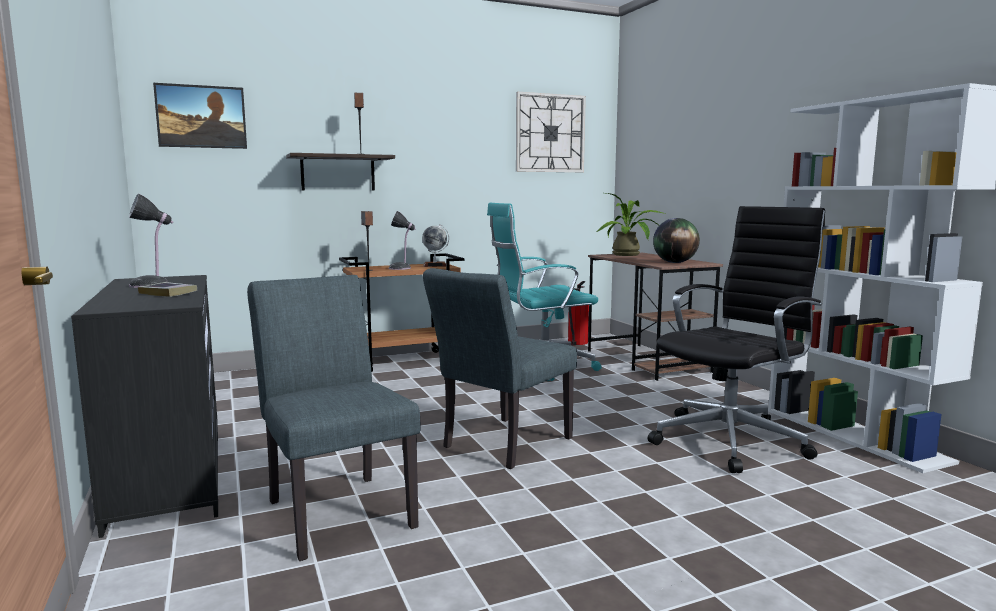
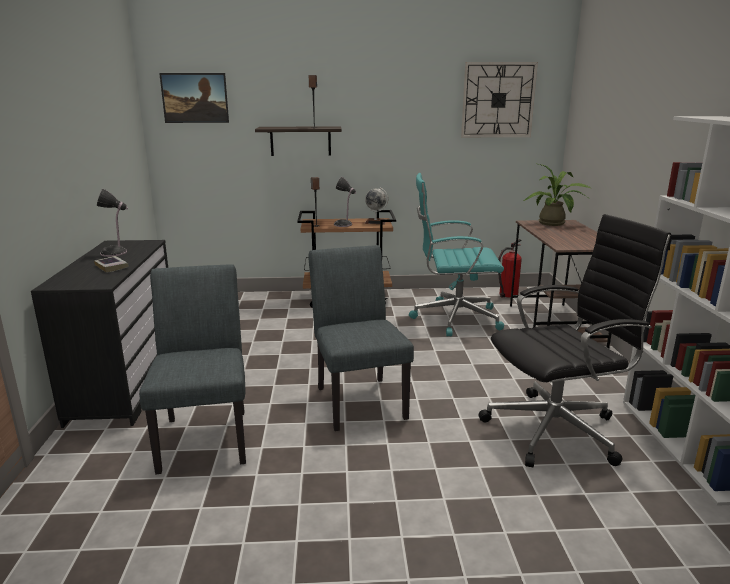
camera: 20 degrees right, 10 degrees up
(501, 445) = (358, 398): grey chair -> grey chair turned 105 degrees clockwise
(675, 262) = (580, 242): globe -> none

